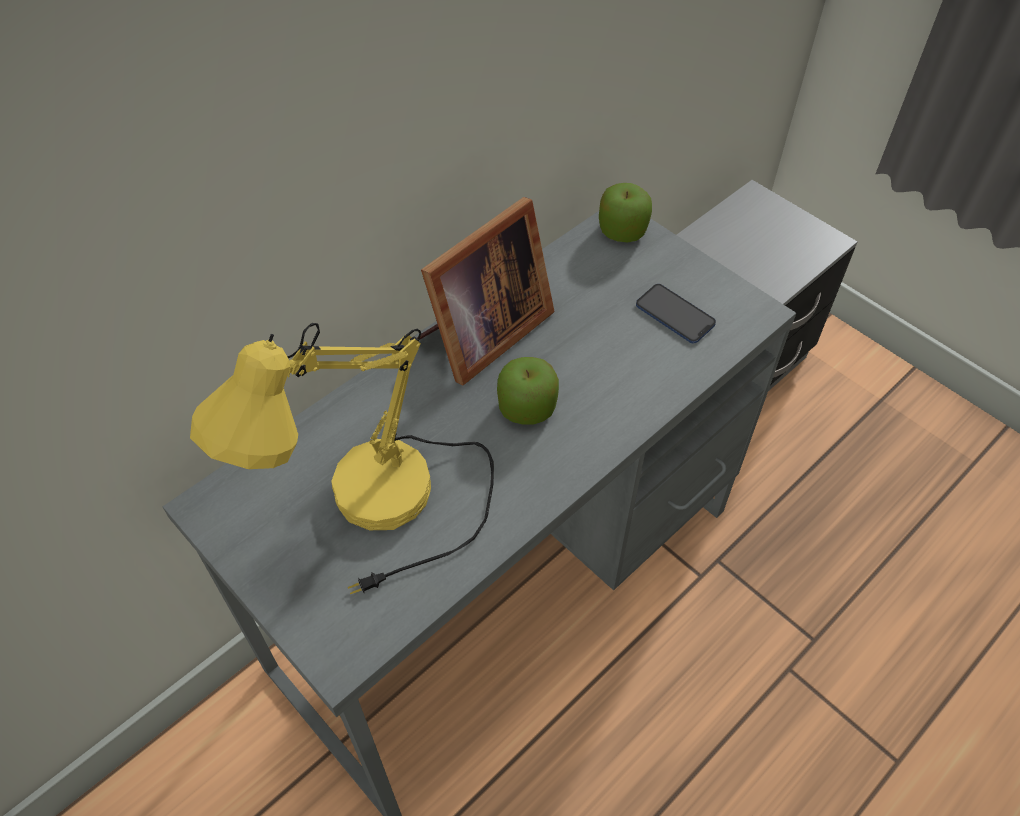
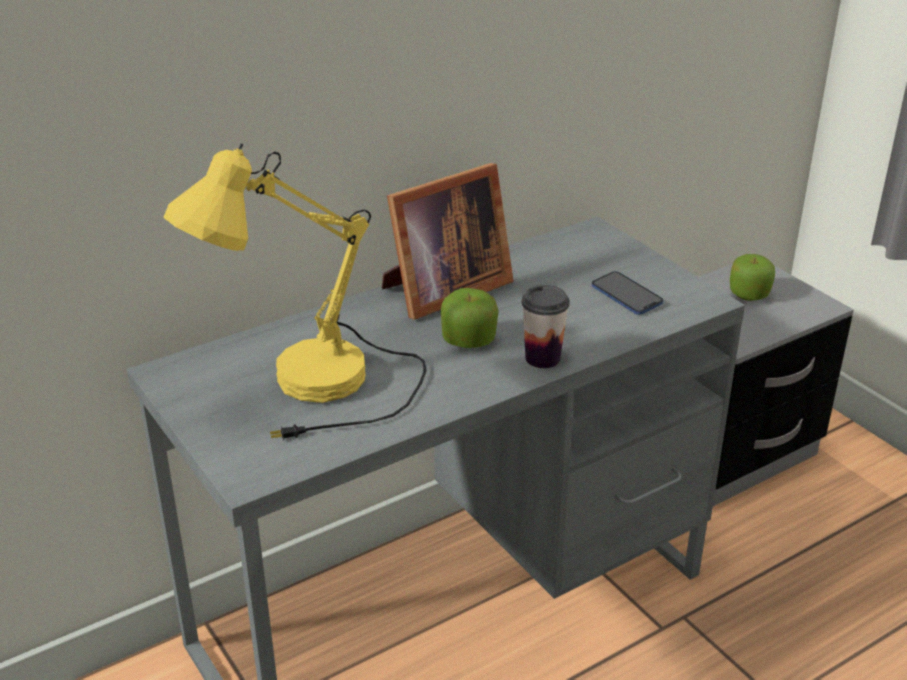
camera: 10 degrees right, 20 degrees down
(610, 424) = (542, 358): none -> cup
(622, 230) = (594, 237): apple -> apple (749, 294)

